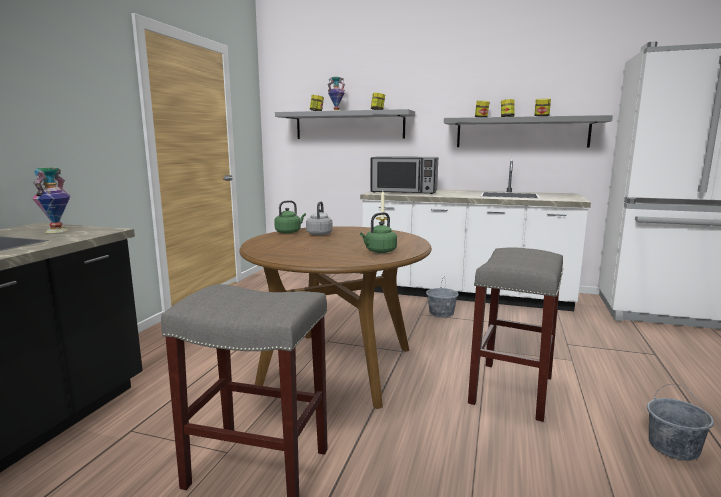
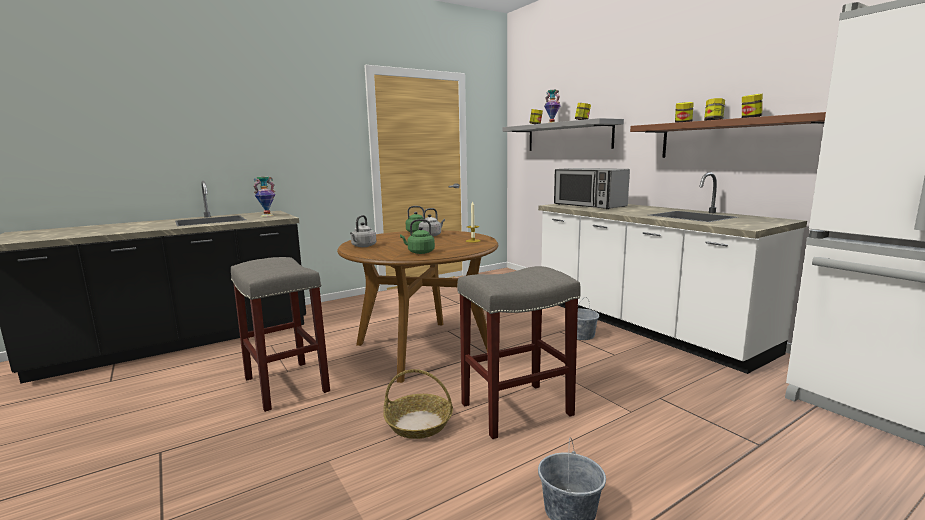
camera: 40 degrees right, 0 degrees up
(291, 255) = (363, 246): none -> grey kettle
(471, 438) = (418, 424): none -> basket
(521, 132) = (735, 139): grey shelf -> brown shelf

